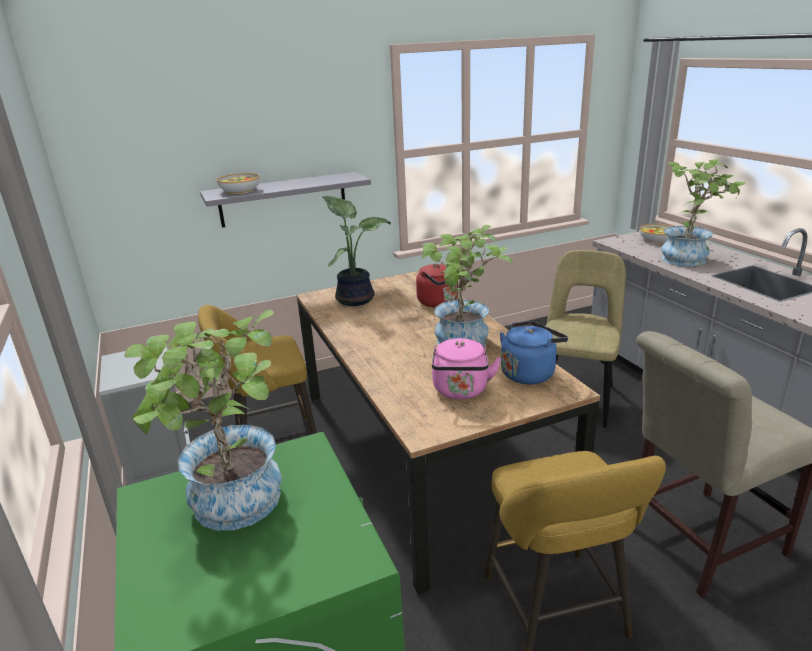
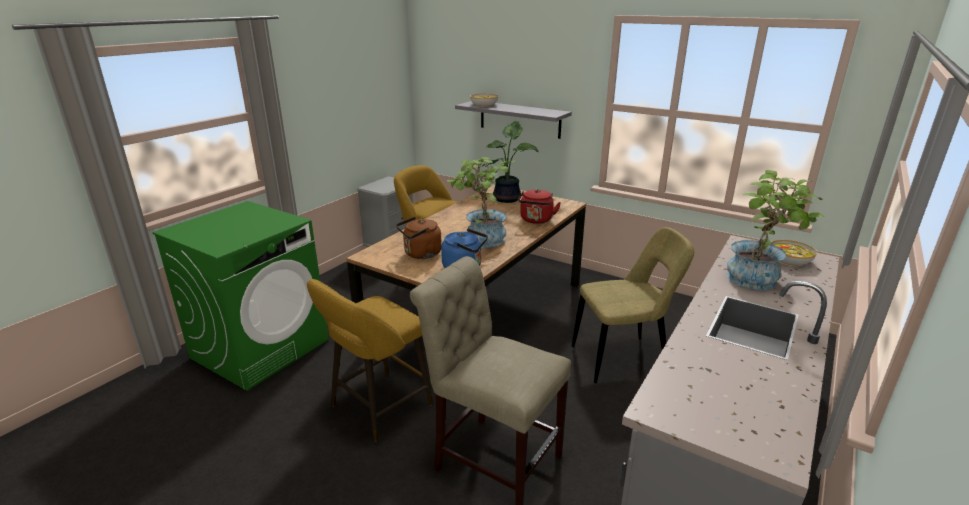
camera: 55 degrees right, 0 degrees up
(233, 509) = (242, 221): potted plant -> none
(461, 391) = (420, 254): pink kettle -> brown kettle

